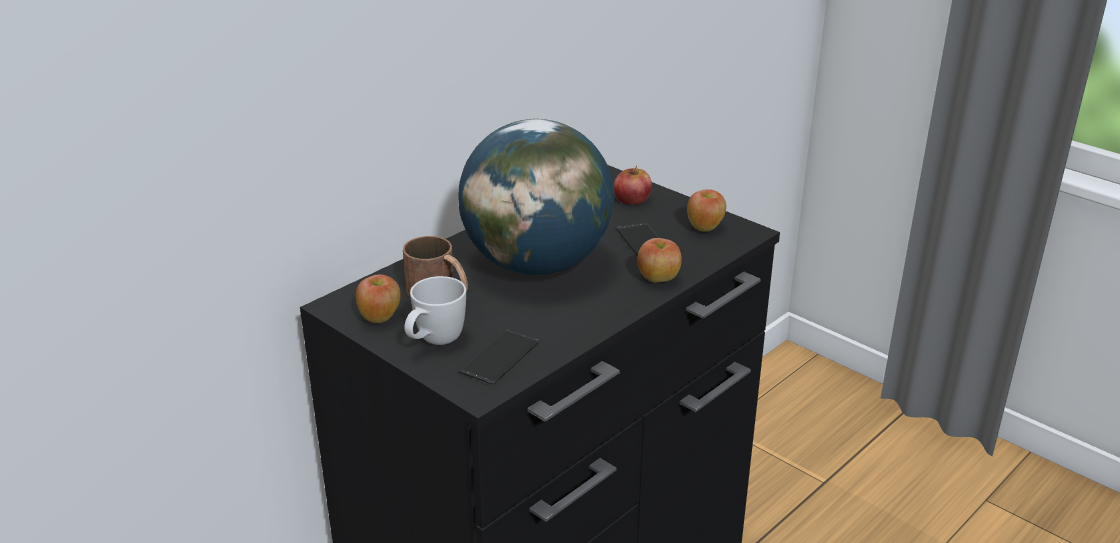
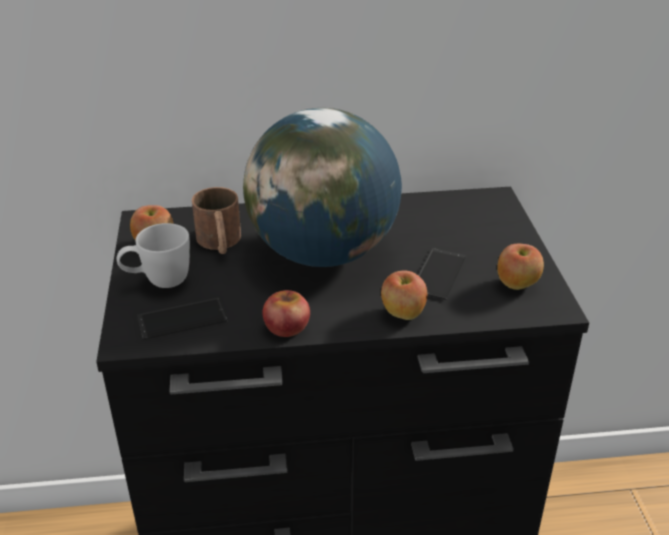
camera: 40 degrees right, 5 degrees up
(632, 199) = (487, 228): apple -> apple (287, 326)

